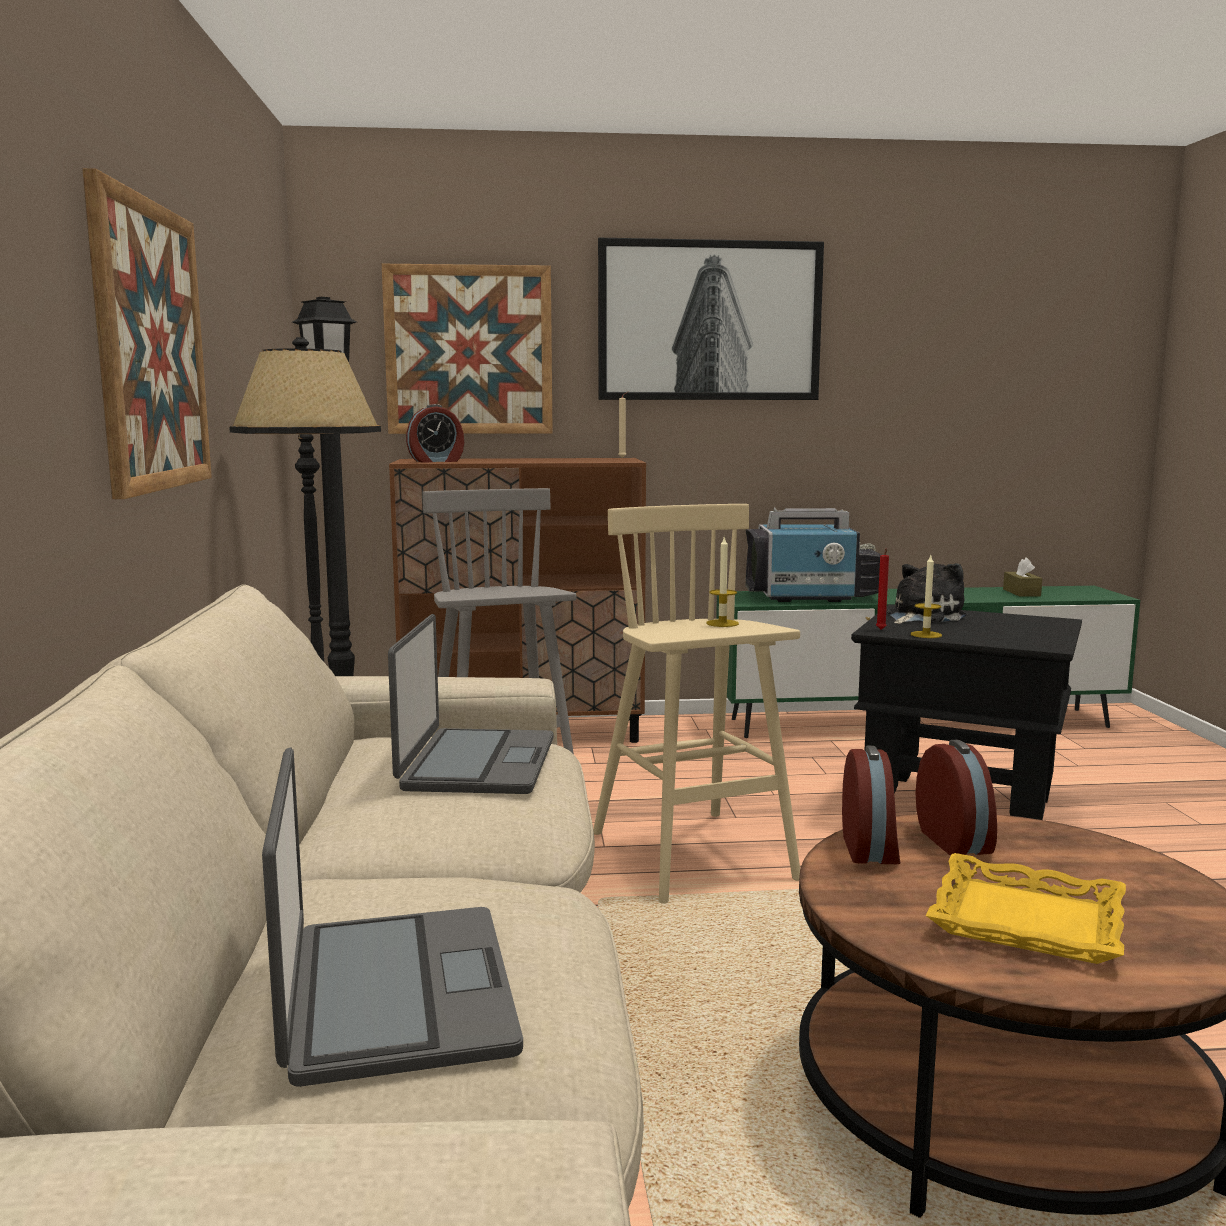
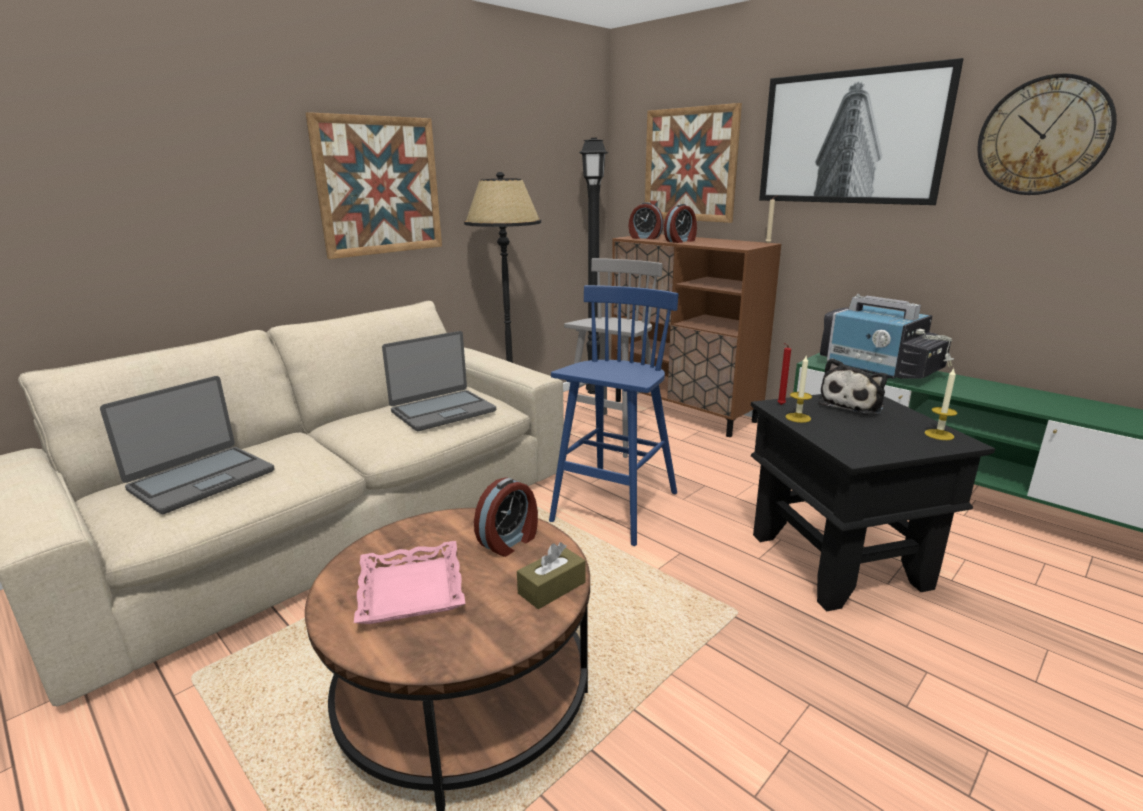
camera: 50 degrees right, 10 degrees up
(694, 857) = (614, 508): beige stool -> blue stool
(722, 623) = (633, 371): candle -> candle (939, 435)
(871, 849) = (467, 522): alarm clock -> alarm clock (680, 241)
(906, 328) = (1043, 136): none -> wall clock
(922, 616) = (853, 404): plush toy -> plush toy turned 120 degrees clockwise
(1021, 592) = (1105, 412): brown tissue box -> brown tissue box (552, 588)
(1027, 920) = (412, 590): yellow tray -> pink tray

